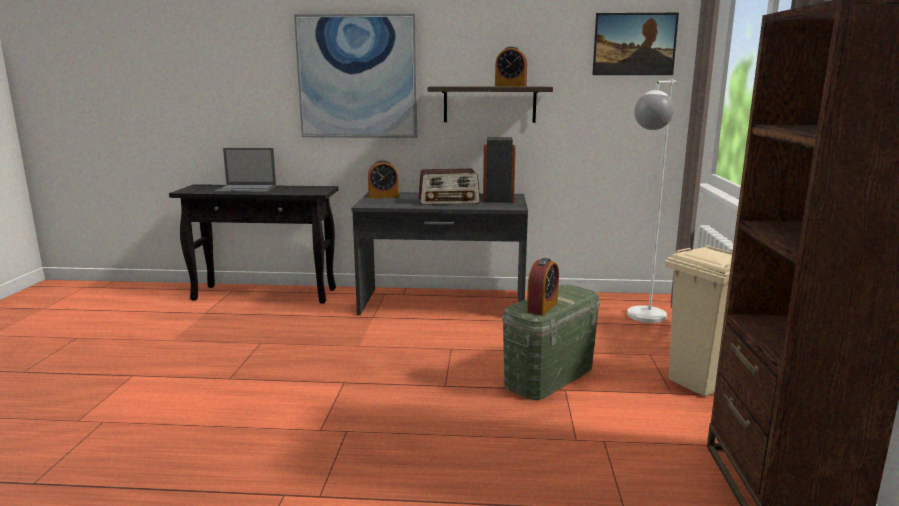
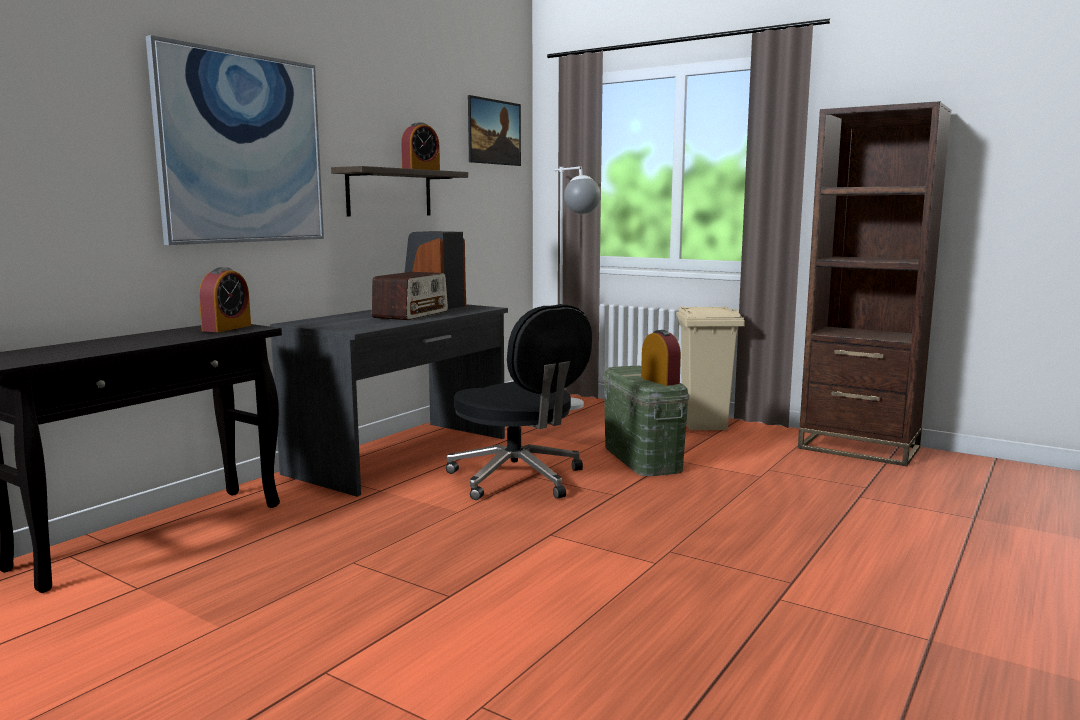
camera: 60 degrees left, 5 degrees down
(246, 189) = (119, 344): laptop -> none
(383, 196) = (323, 323): alarm clock -> alarm clock (227, 328)
(439, 346) = (518, 479): none -> black office chair

